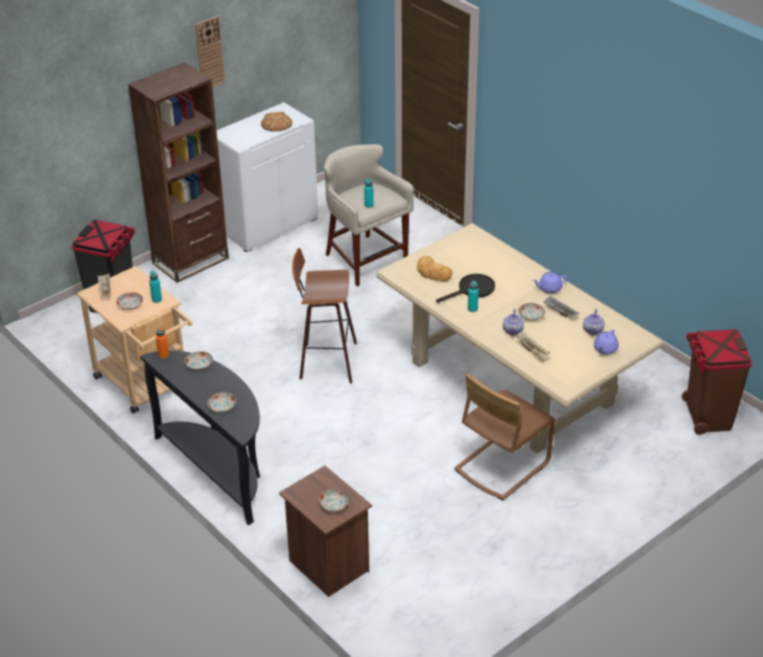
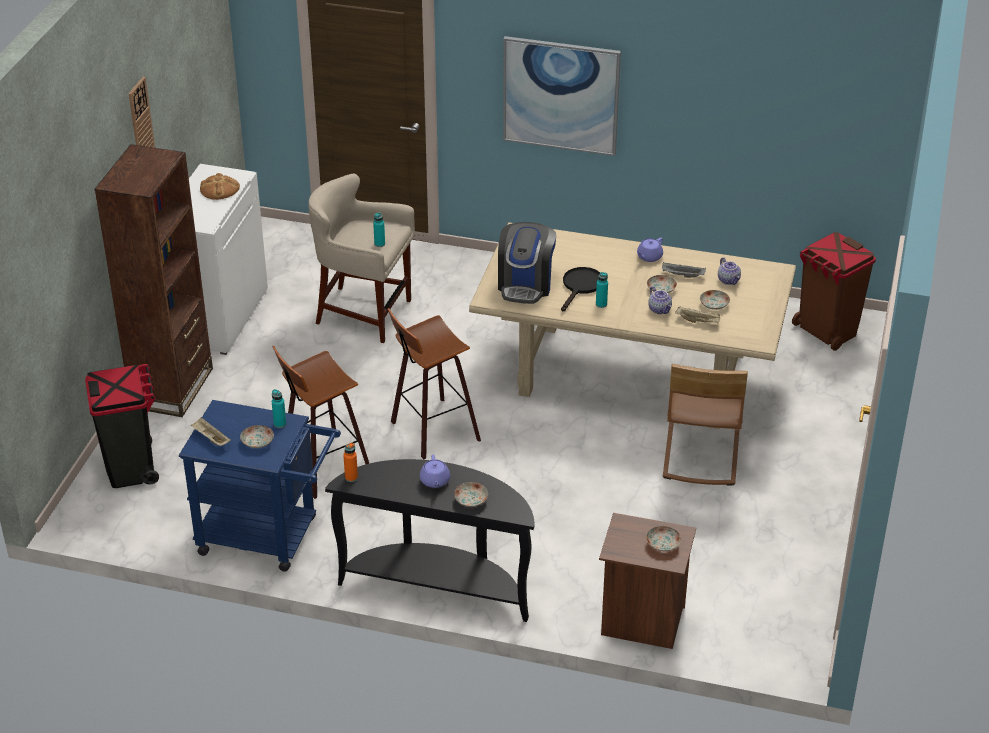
camera: 35 degrees left, 0 degrees up
(146, 386) = (268, 537): beige cart -> blue cart
(199, 365) = (399, 470): plate -> plate (714, 305)
(228, 356) = (323, 468): none -> stool
(433, 272) = (525, 285): bread -> coffee machine
(555, 132) = (561, 95): none -> picture
(605, 349) = (757, 293): purple teapot -> purple teapot (435, 481)

